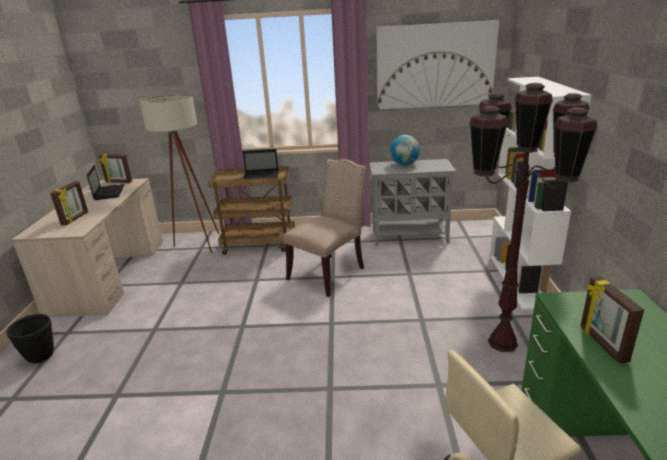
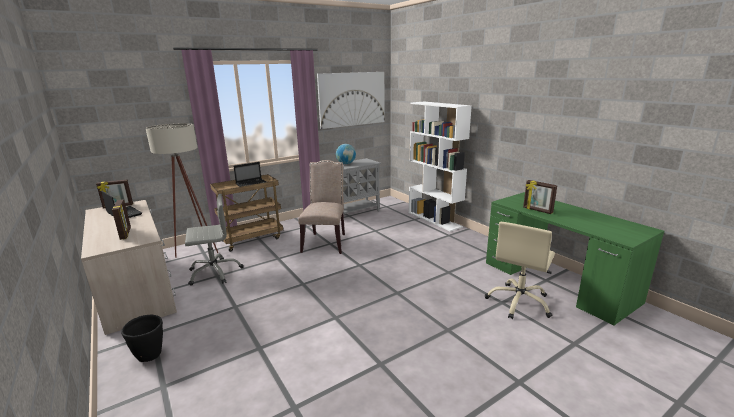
camera: 35 degrees left, 5 degrees down
(183, 277) = (214, 272): none -> grey office chair
(503, 343) = (457, 246): brown floor lamp -> none

